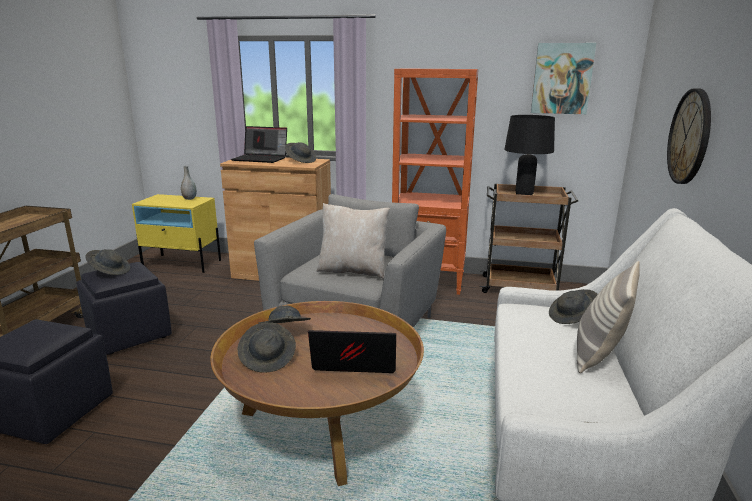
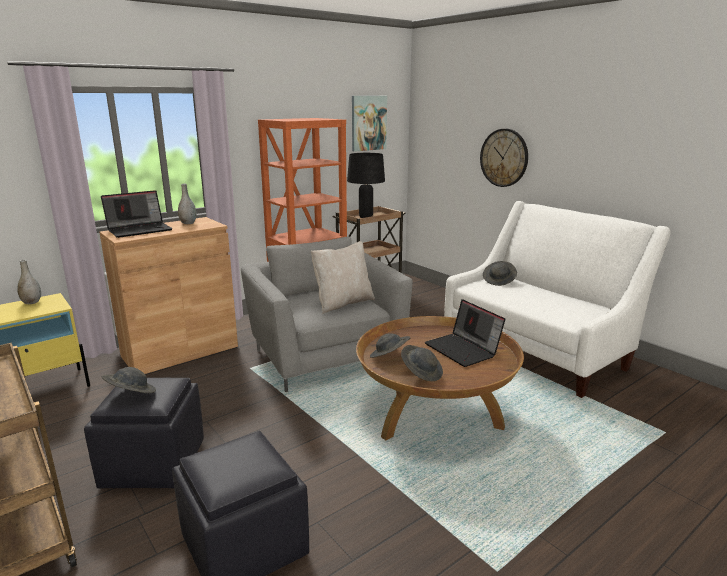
camera: 50 degrees left, 0 degrees up
(301, 161) = (188, 223): grey hat -> grey vase
(353, 363) = (463, 350): laptop -> laptop turned 75 degrees counterclockwise
(598, 355) = (543, 291): pillow -> none

